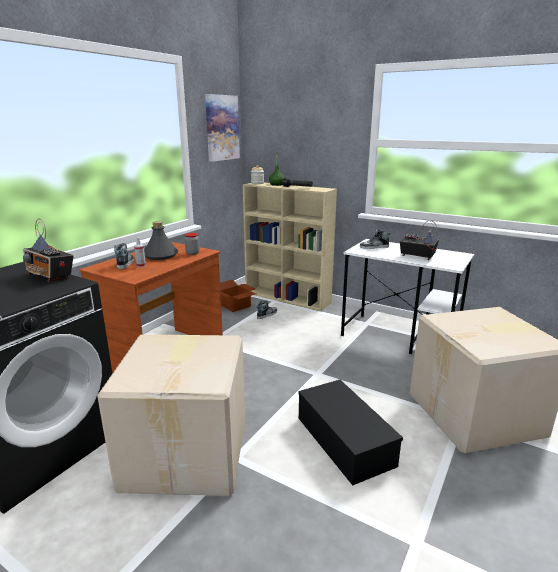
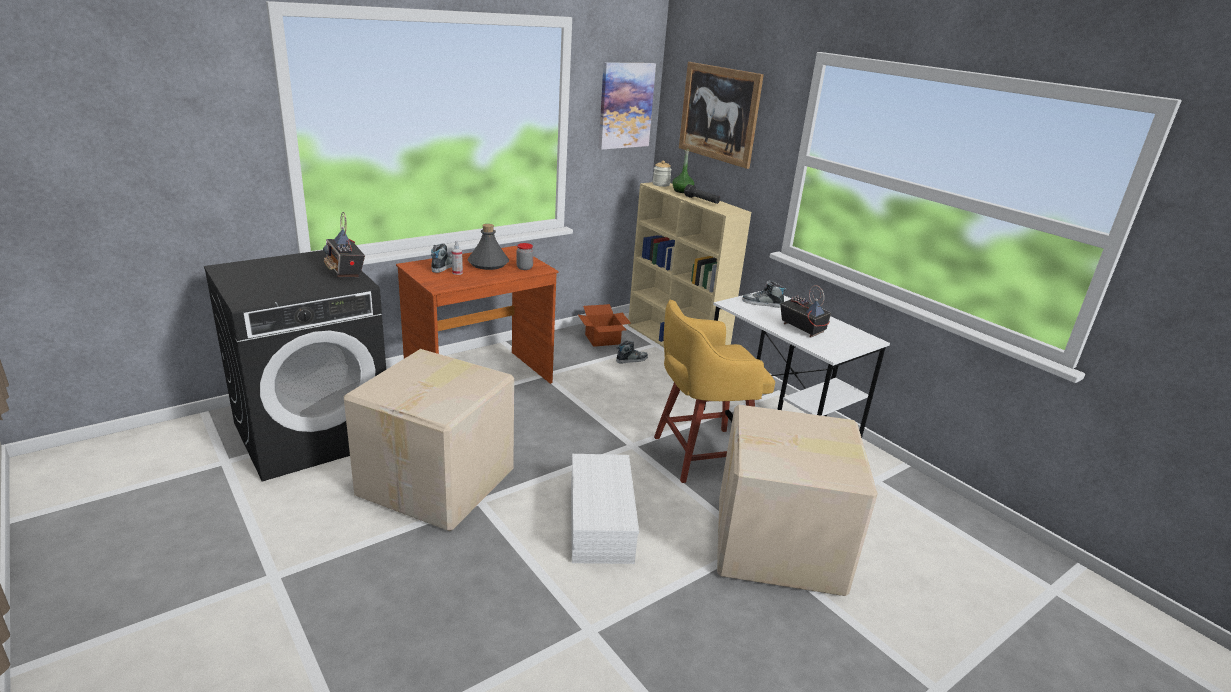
camera: 20 degrees right, 5 degrees up
(296, 124) = (719, 113): none -> picture
(342, 440) = (599, 520): black storage box -> white storage box
(368, 366) = (700, 454): none -> yellow stool

